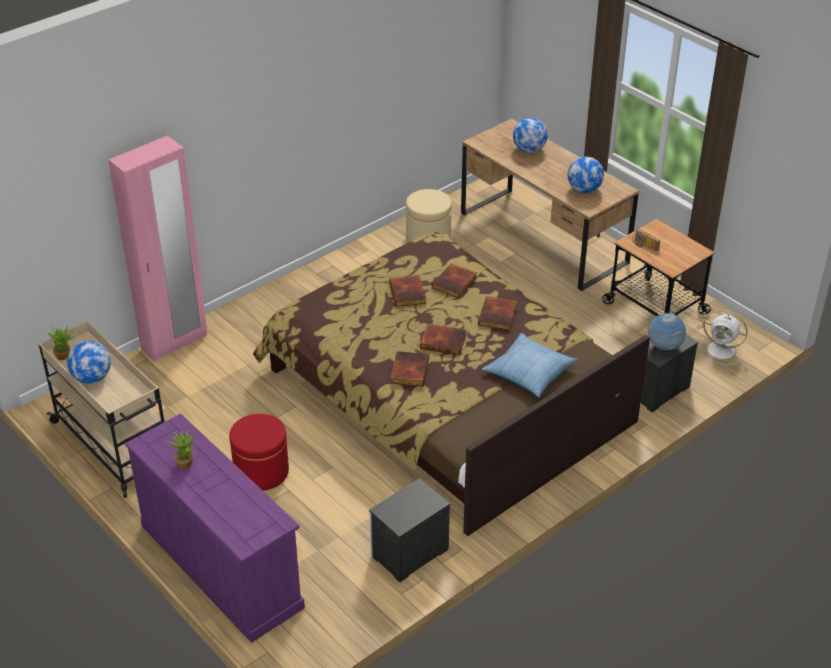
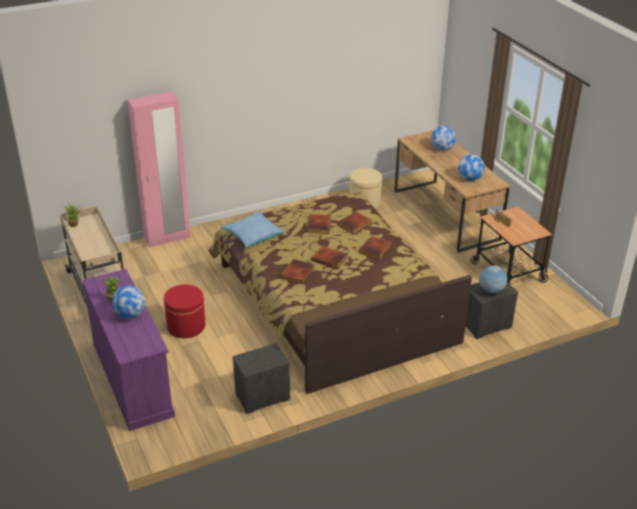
camera: 15 degrees right, 5 degrees down
(92, 378) = (85, 240): globe -> globe (130, 315)
(529, 372) = (381, 288): pillow -> pillow (253, 234)
(722, 350) = (547, 308): white fan -> none

